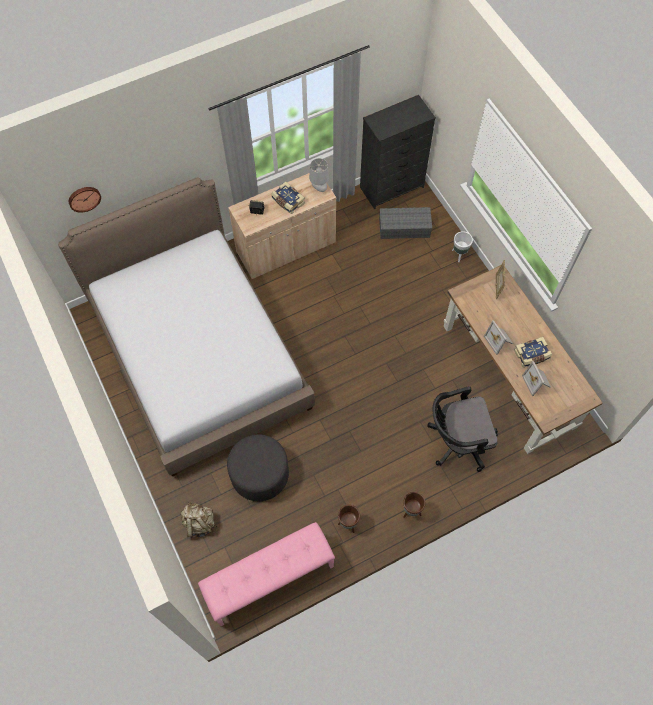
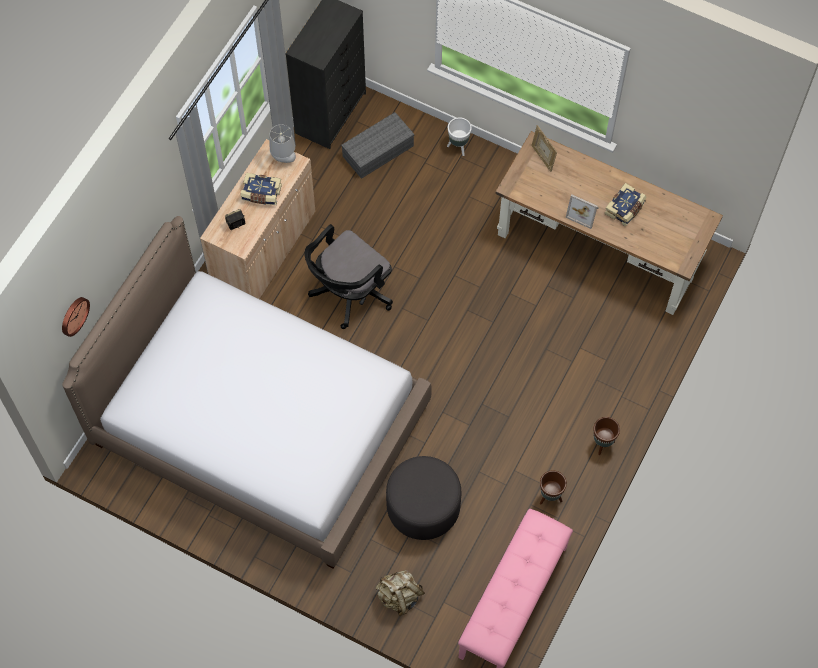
camera: 35 degrees left, 0 degrees up
(457, 441) = (596, 346): black office chair -> black office chair (348, 294)
(537, 382) = (649, 232): picture frame -> none

